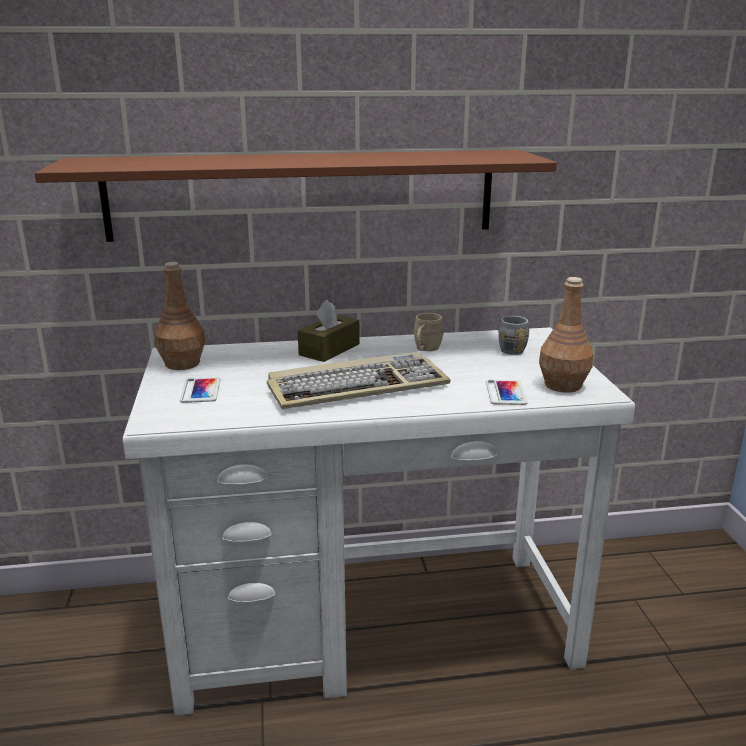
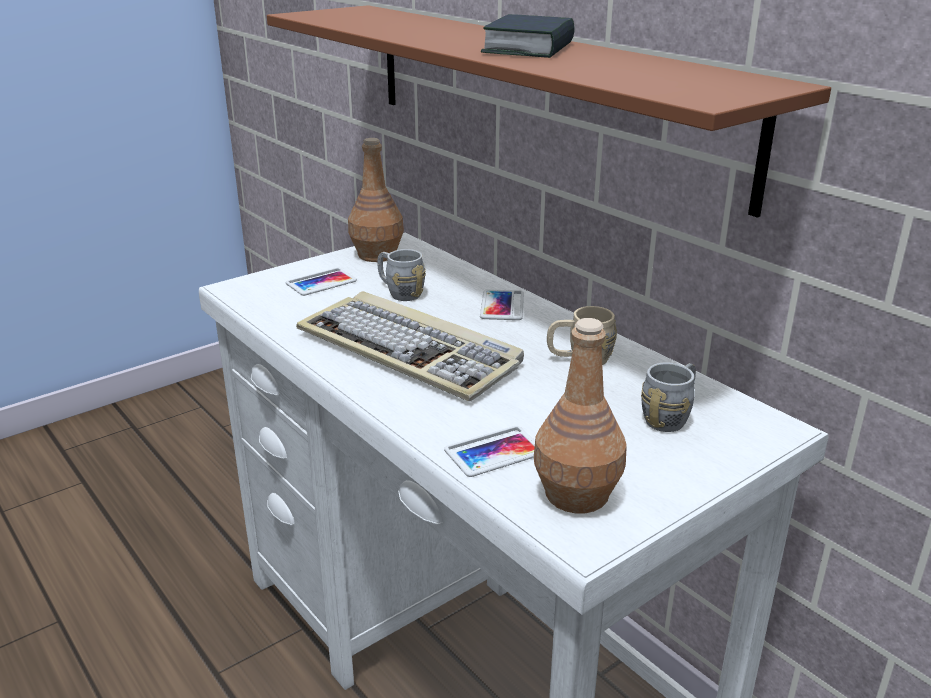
camera: 60 degrees right, 5 degrees up
(262, 371) = (399, 292): none -> grey mug
(329, 349) = (502, 305): brown tissue box -> phone
(344, 157) = (529, 48): none -> book

